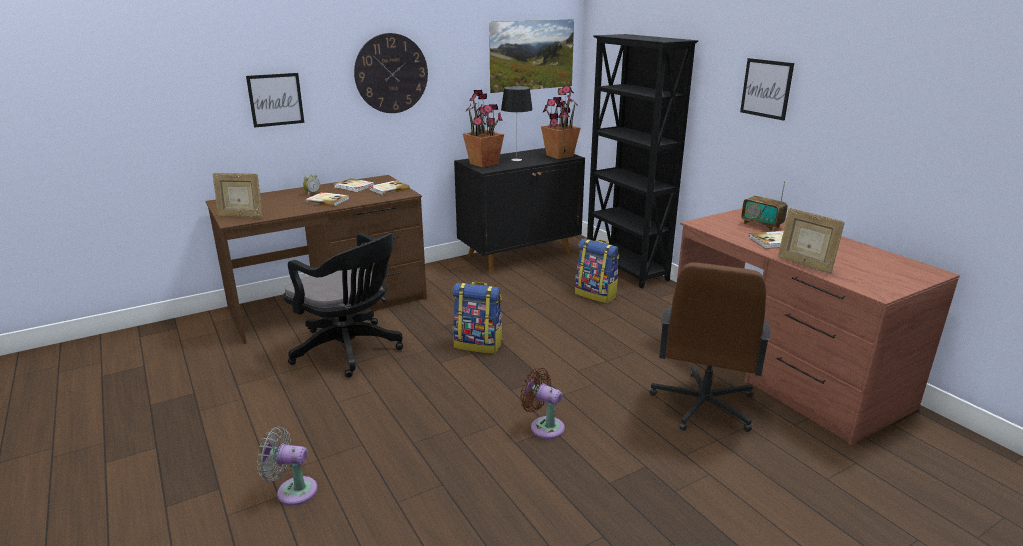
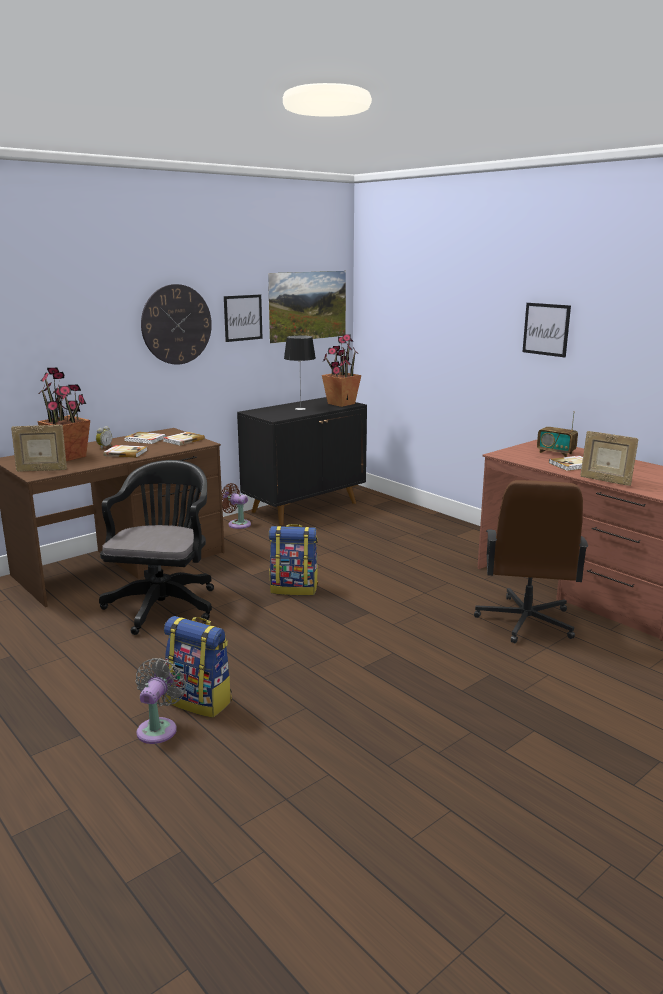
camera: 10 degrees left, 5 degrees down
(275, 99) = (64, 352): picture -> picture (243, 318)
(293, 491) = (159, 728): grey fan -> grey fan turned 105 degrees clockwise
(350, 350) = (164, 604): black office chair -> black office chair turned 105 degrees counterclockwise
(484, 164) = (270, 413): potted plant -> potted plant (68, 457)
(544, 426) = (385, 651): brown fan -> brown fan (237, 524)
(596, 295) = (394, 537): backpack -> backpack (200, 701)
(626, 269) = (415, 513): black bookcase -> none

